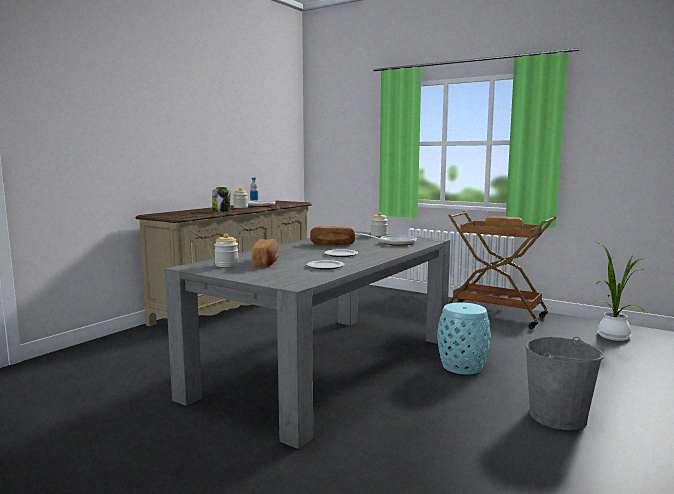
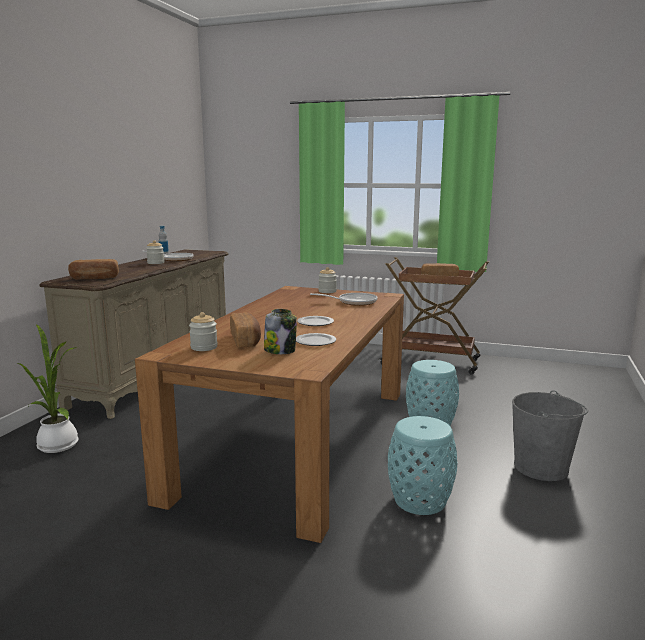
camera: 15 degrees left, 5 degrees up
(221, 211) = (140, 270): jar -> jar (280, 350)
(328, 366) = (299, 439): grey dining table -> brown dining table
(332, 244) = (291, 307): bread -> bread (95, 278)
(412, 428) = (420, 501): none -> turquoise stool
(612, 335) = (543, 374): potted plant -> potted plant (58, 443)

